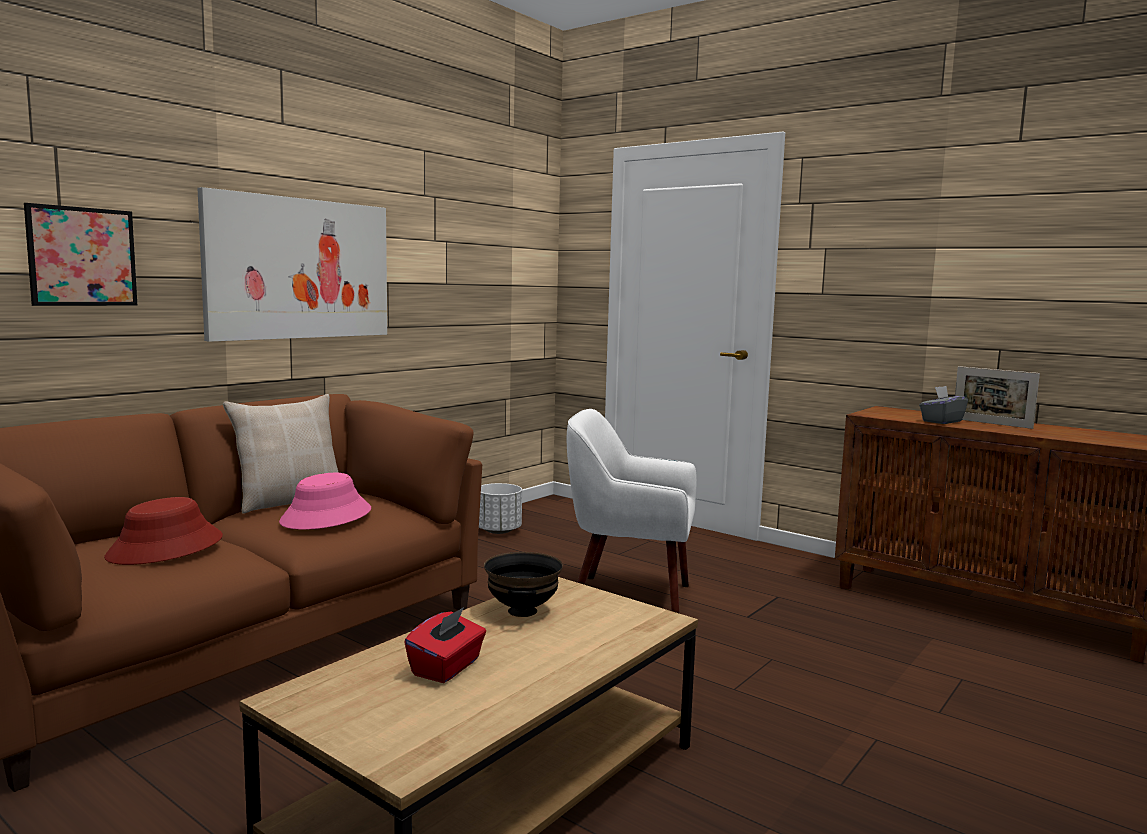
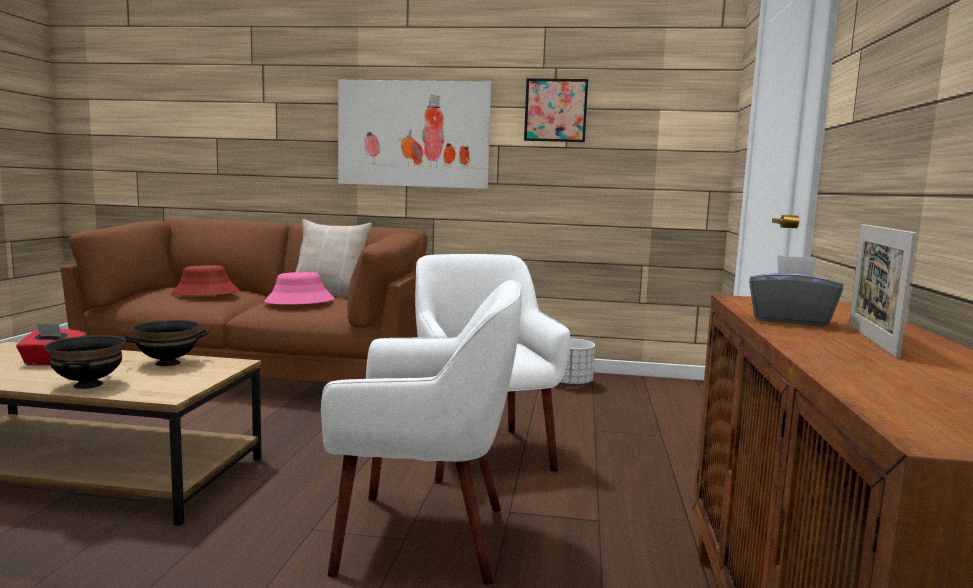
camera: 60 degrees right, 0 degrees up
(82, 256) = (271, 128): picture -> picture (555, 110)
(588, 651) = (87, 385): none -> black bowl
(773, 651) = (426, 537): none -> white armchair

